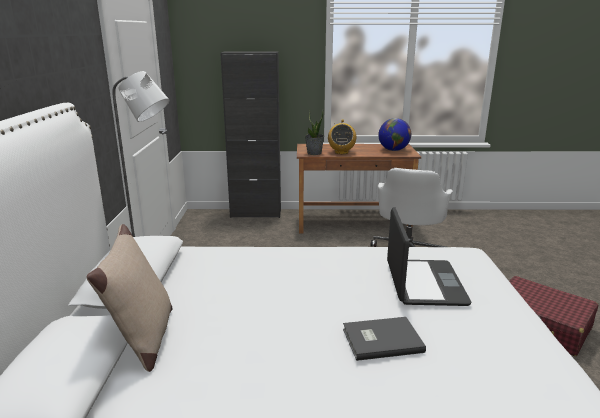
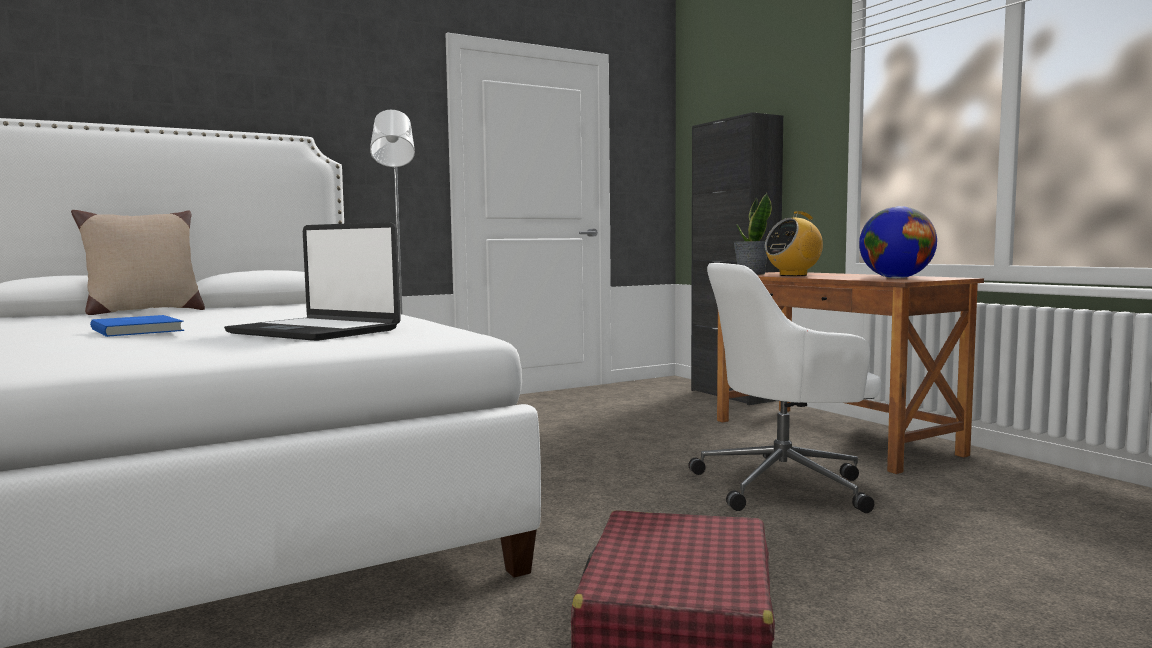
camera: 60 degrees right, 15 degrees down
(380, 339) = (139, 329): grey book -> blue book
(423, 283) = (315, 331): laptop -> laptop turned 60 degrees clockwise

